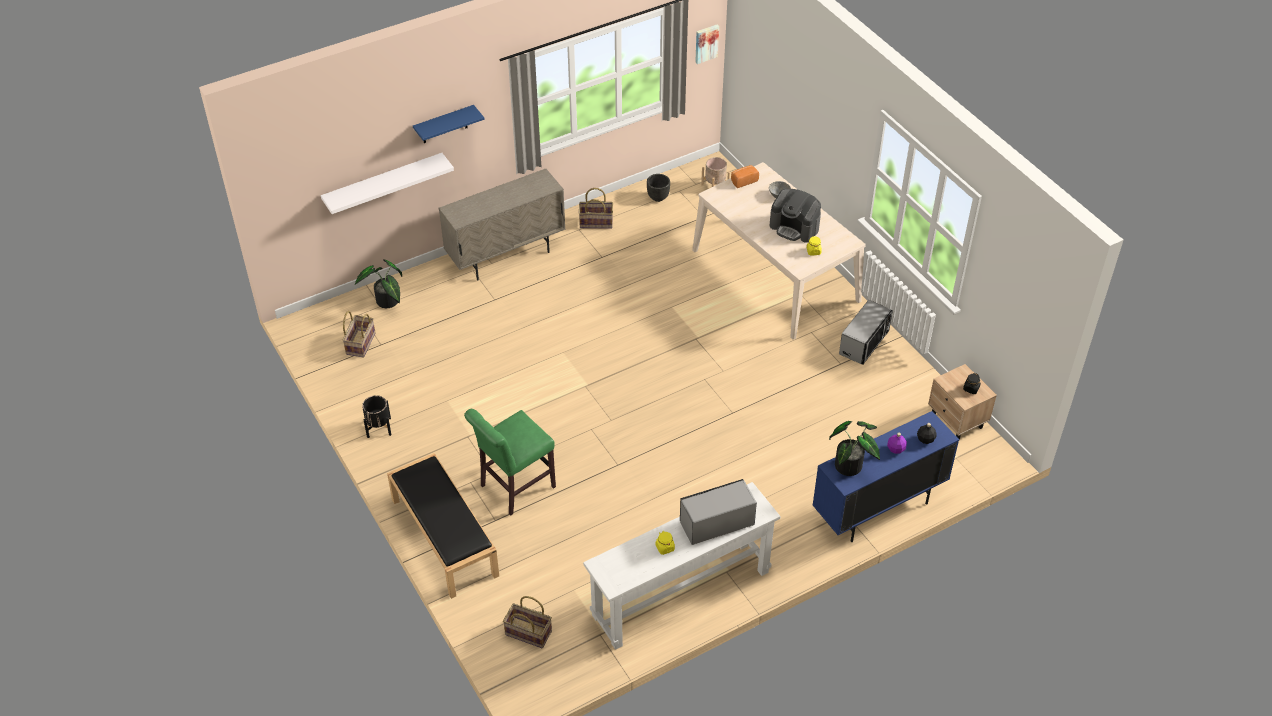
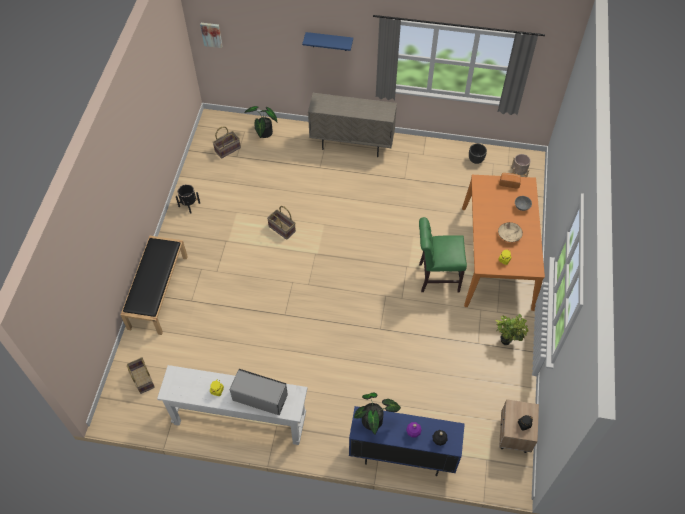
camera: 40 degrees right, 10 degrees up
(383, 183) = (281, 59): white shelf -> none
(514, 488) = (219, 289): green chair -> green chair (436, 277)
(596, 222) = (423, 154): basket -> basket (282, 229)
(706, 43) = (551, 74): picture -> picture (211, 34)
(775, 275) = (496, 256): beige dining table -> orange dining table
(794, 227) = (509, 235): coffee machine -> beige bowl
(864, 343) = (507, 340): microwave -> potted plant

